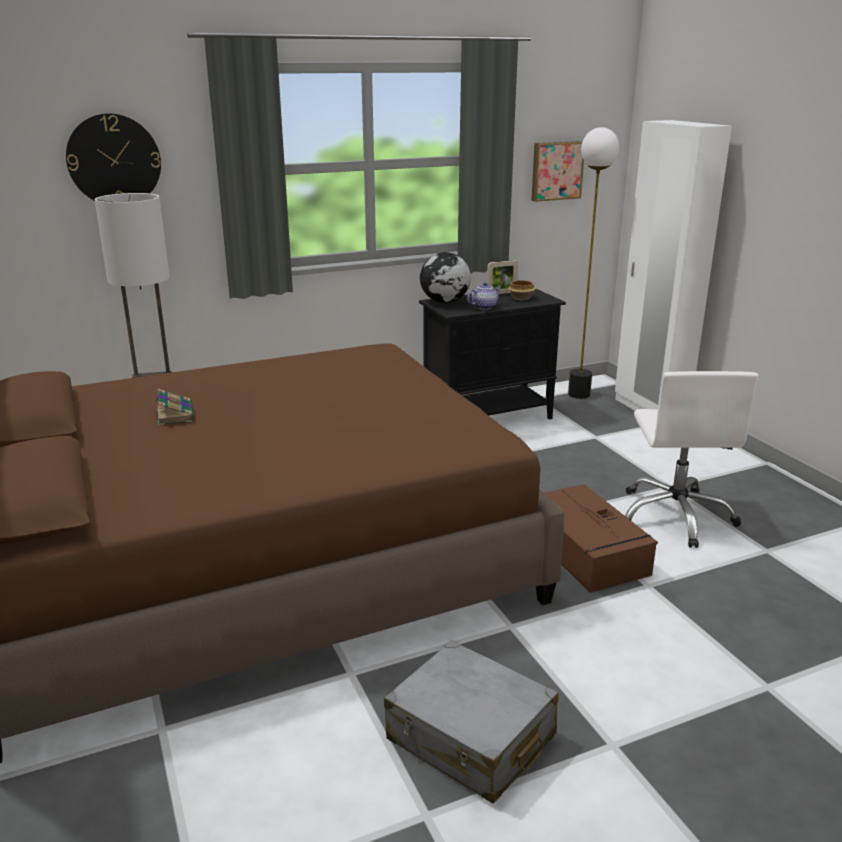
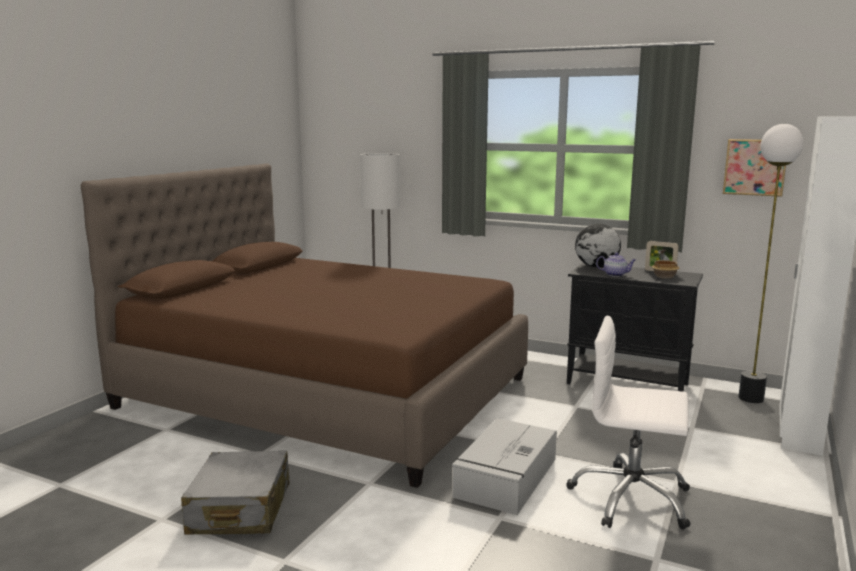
camera: 50 degrees right, 10 degrees down
(114, 160) = (391, 133): wall clock -> none
(175, 415) = (306, 278): book -> none
(585, 551) = (505, 478): brown storage box -> grey storage box
(675, 516) = (631, 498): white office chair -> white office chair turned 60 degrees clockwise

